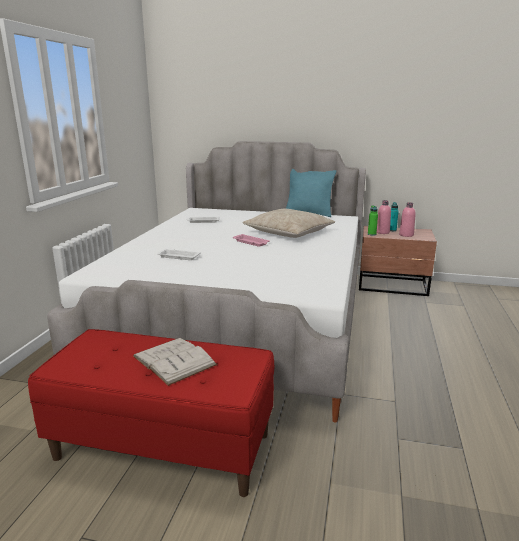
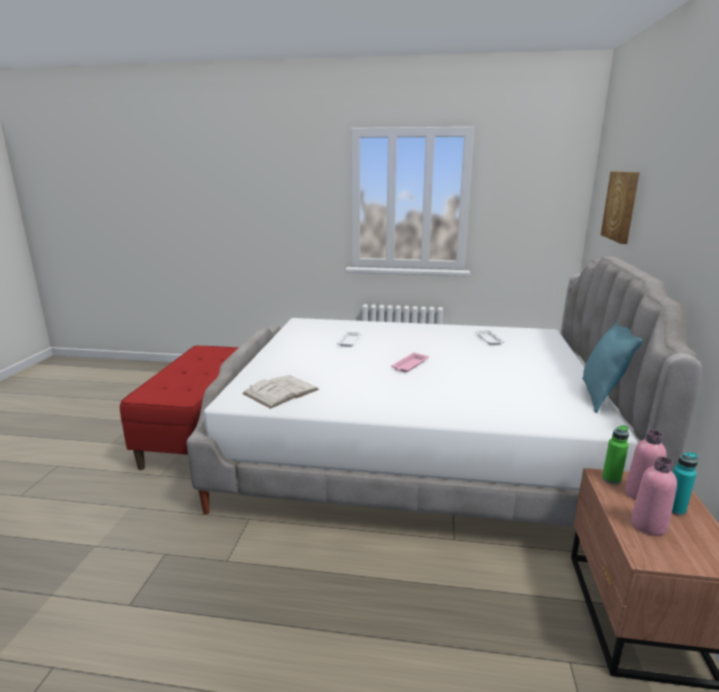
camera: 85 degrees right, 0 degrees up
(174, 360) = (194, 375): white book -> white book (281, 391)
(221, 109) = (621, 206): none -> picture
(288, 232) = (468, 383): beige pillow -> none

